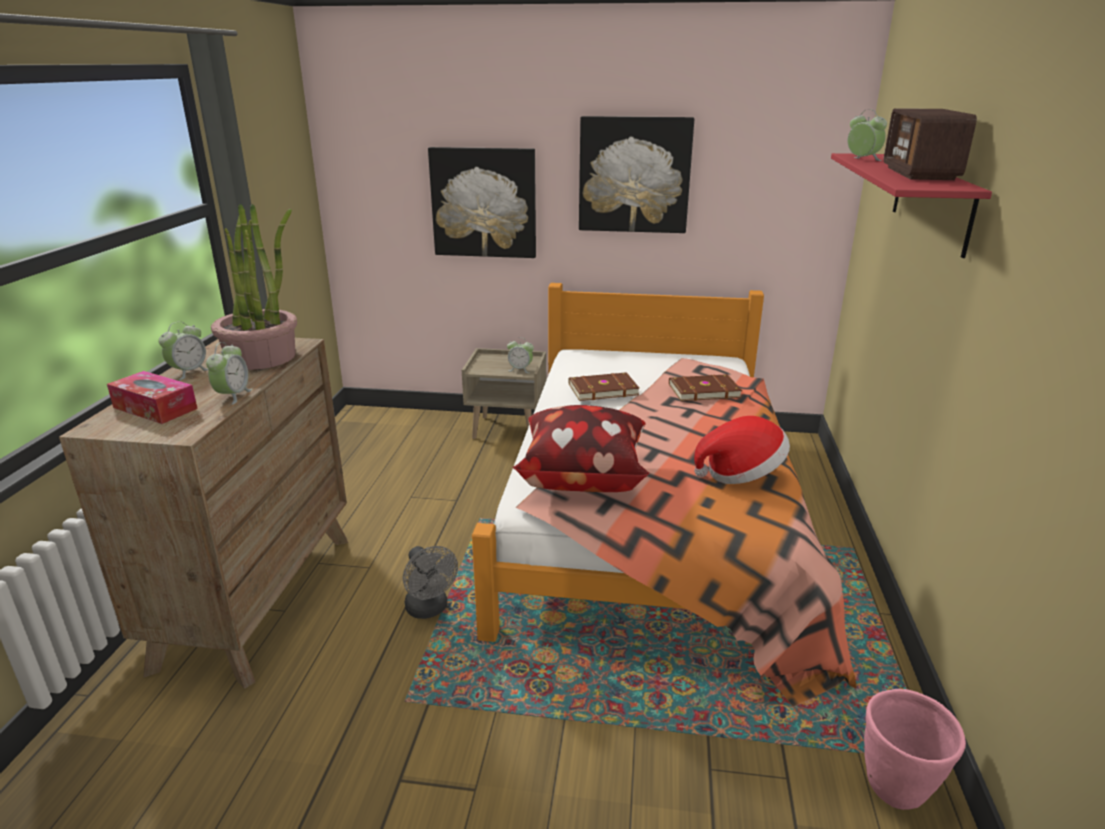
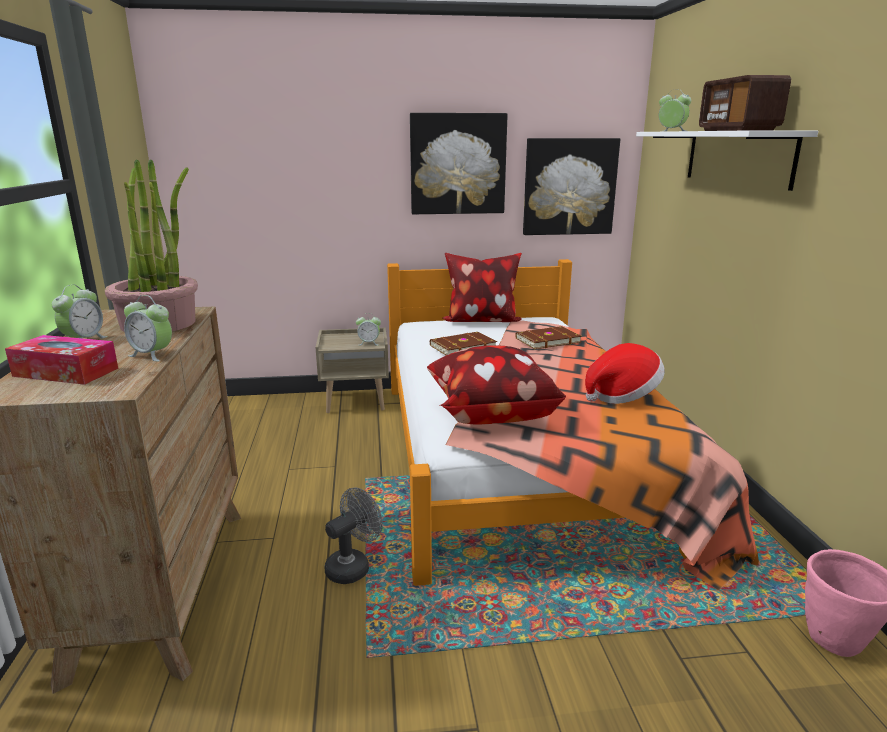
camera: 15 degrees left, 5 degrees down
(233, 396) = (152, 355): alarm clock -> alarm clock turned 120 degrees clockwise
(429, 610) = (353, 566): grey fan -> grey fan turned 90 degrees counterclockwise
(484, 202) = (322, 193): picture -> picture (569, 187)
(647, 355) = (481, 321): none -> pillow
(931, 201) = (737, 157): red shelf -> white shelf

